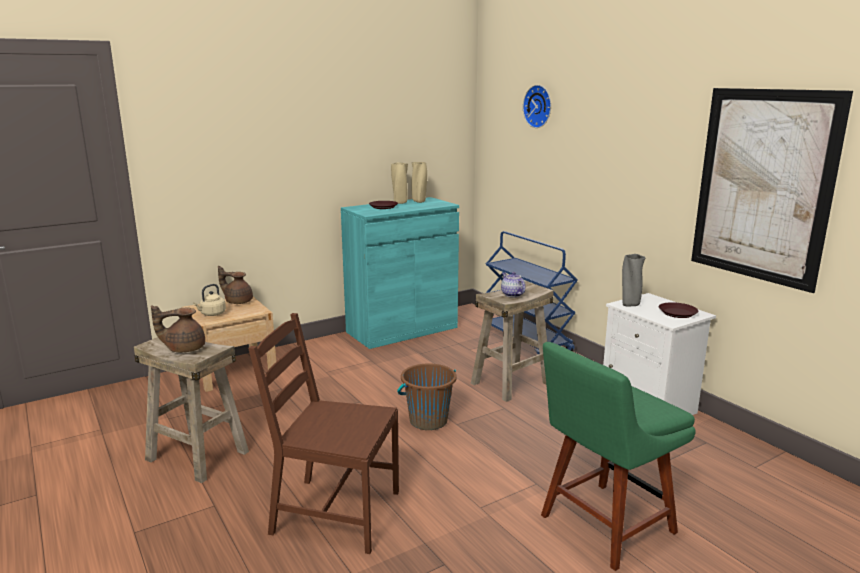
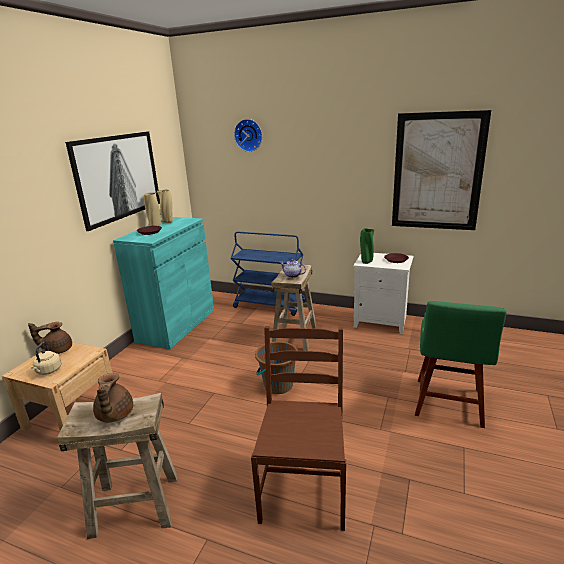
camera: 35 degrees left, 5 degrees up
(184, 348) = (114, 415): brown teapot -> brown teapot turned 45 degrees counterclockwise
(334, 513) = (304, 487): brown chair -> brown chair turned 120 degrees clockwise
(363, 139) = (117, 177): none -> picture
(630, 305) = (366, 262): grey vase -> green vase

